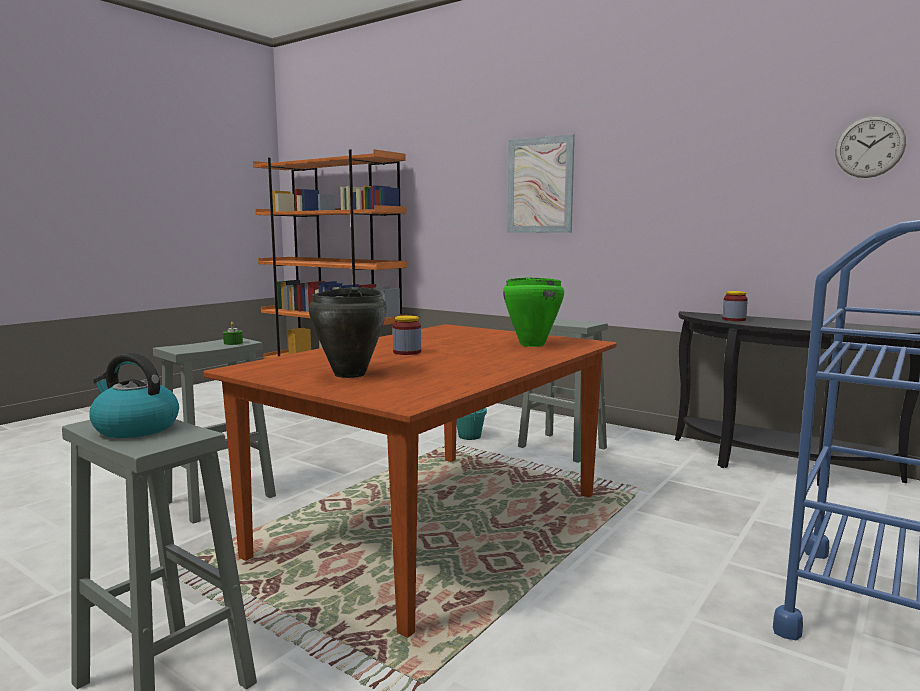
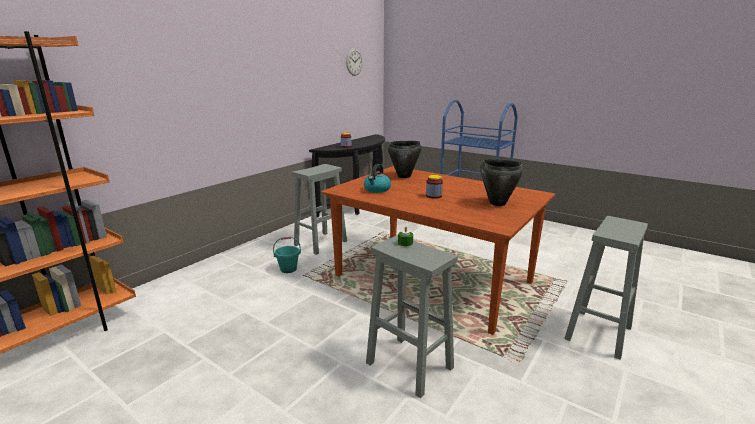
camera: 90 degrees left, 10 degrees up
(135, 428) = (621, 230): kettle -> kettle (377, 189)
(531, 344) = (404, 176): green cooking pot -> black cooking pot
(540, 185) = (215, 78): picture -> none

